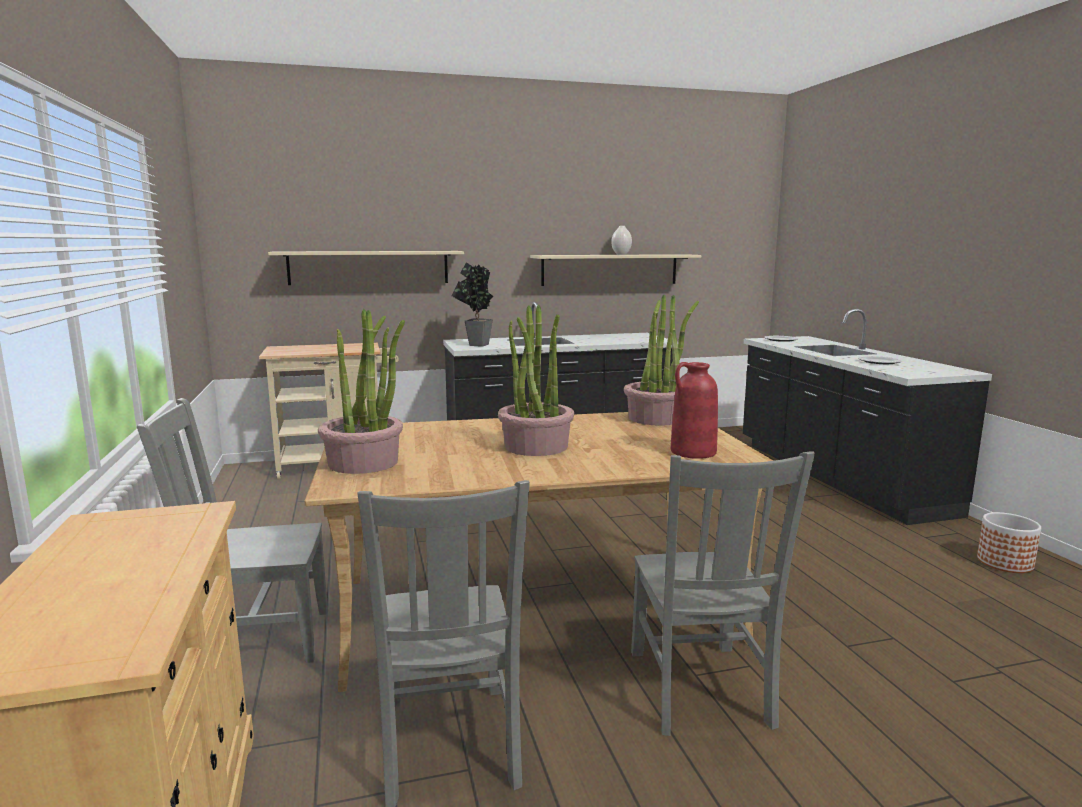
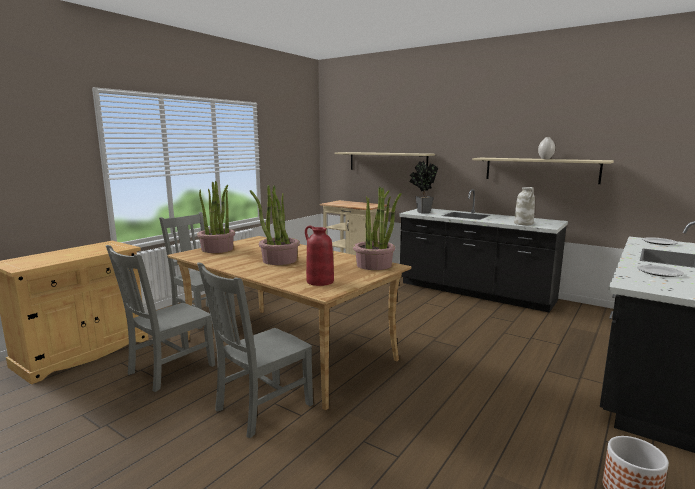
camera: 50 degrees right, 0 degrees up
(630, 341) = (524, 223): none -> white vase

